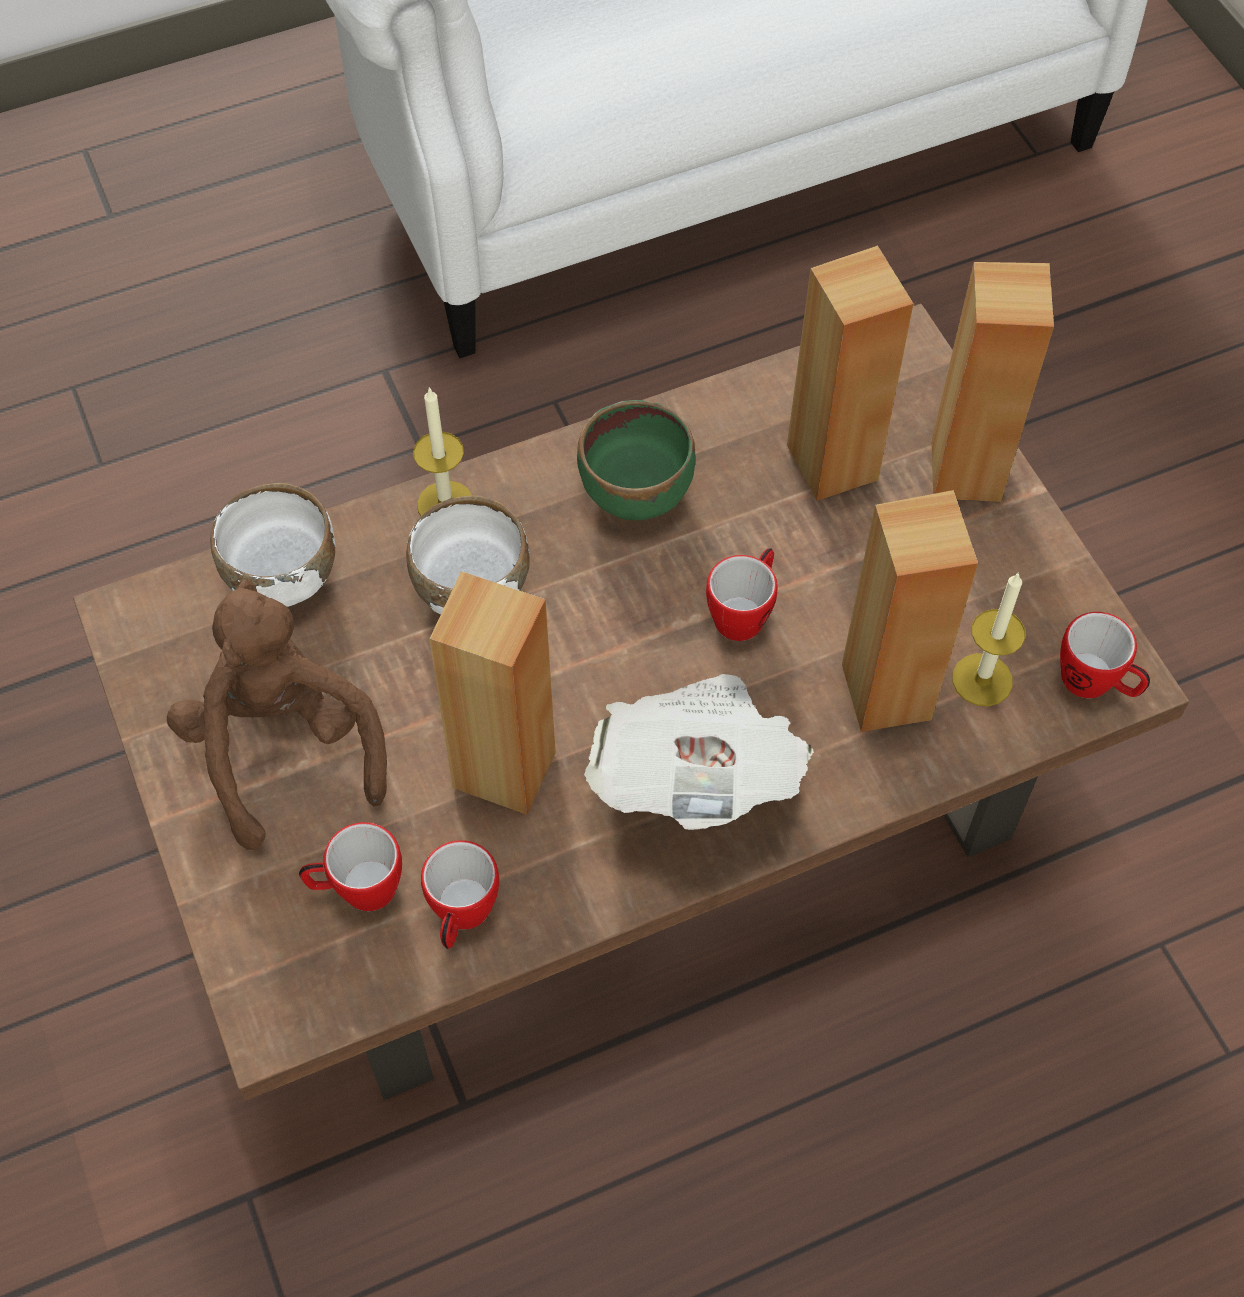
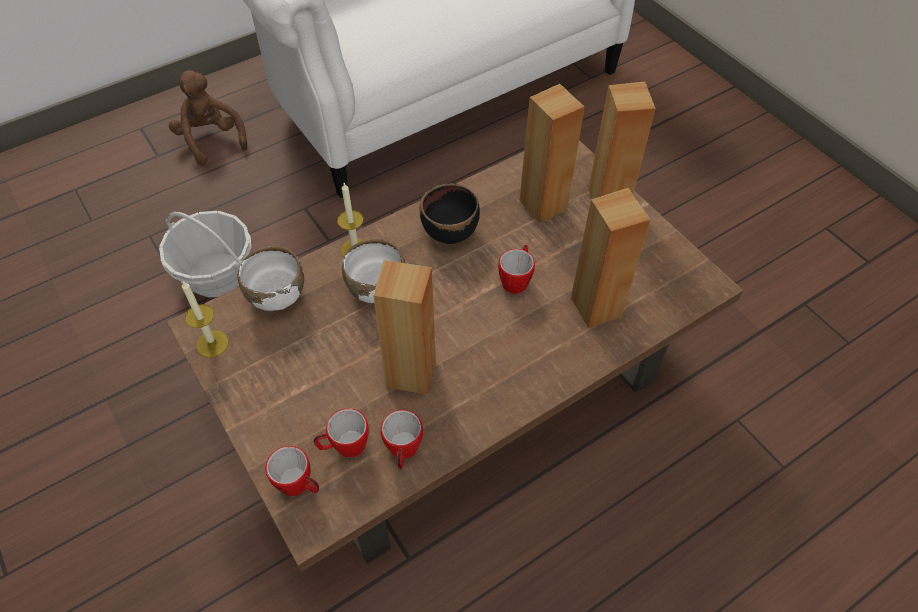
camera: 10 degrees left, 5 degrees down
(192, 489) = (217, 275): none -> basket
(284, 748) = (292, 380): brown plush toy -> brown plush toy (211, 140)
(636, 492) = (450, 231): green bowl -> black bowl
(697, 775) = (510, 361): newspaper -> none
(982, 680) = (641, 295): candle -> candle (212, 344)
(1096, 684) = (696, 288): mug -> mug (299, 485)

